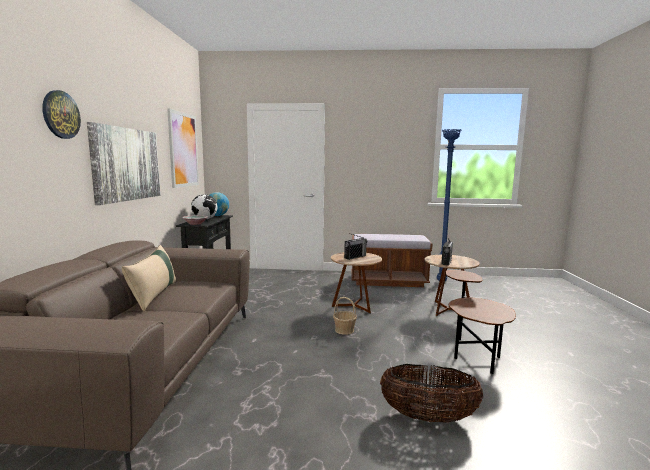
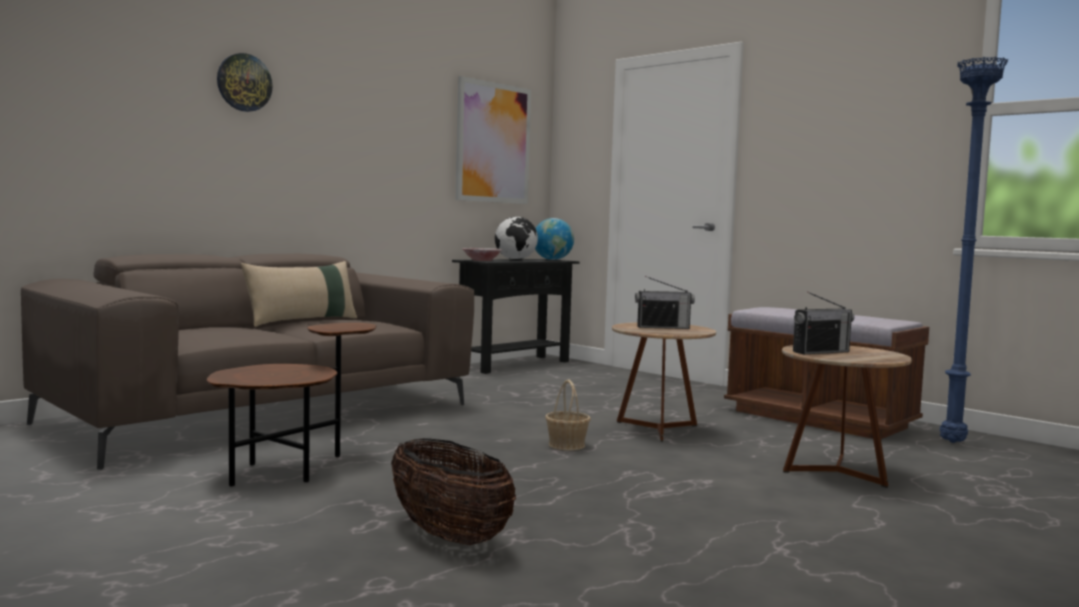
camera: 40 degrees right, 5 degrees down
(127, 164) = (355, 153): picture -> none
(471, 353) = (715, 519): brown side table -> brown side table (293, 468)

